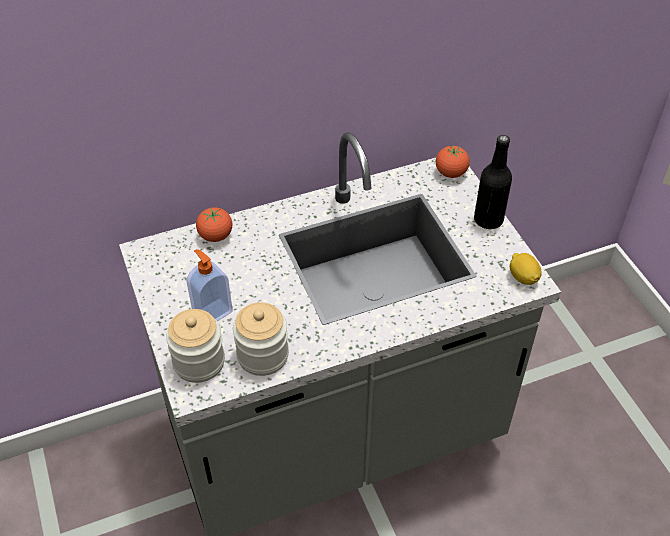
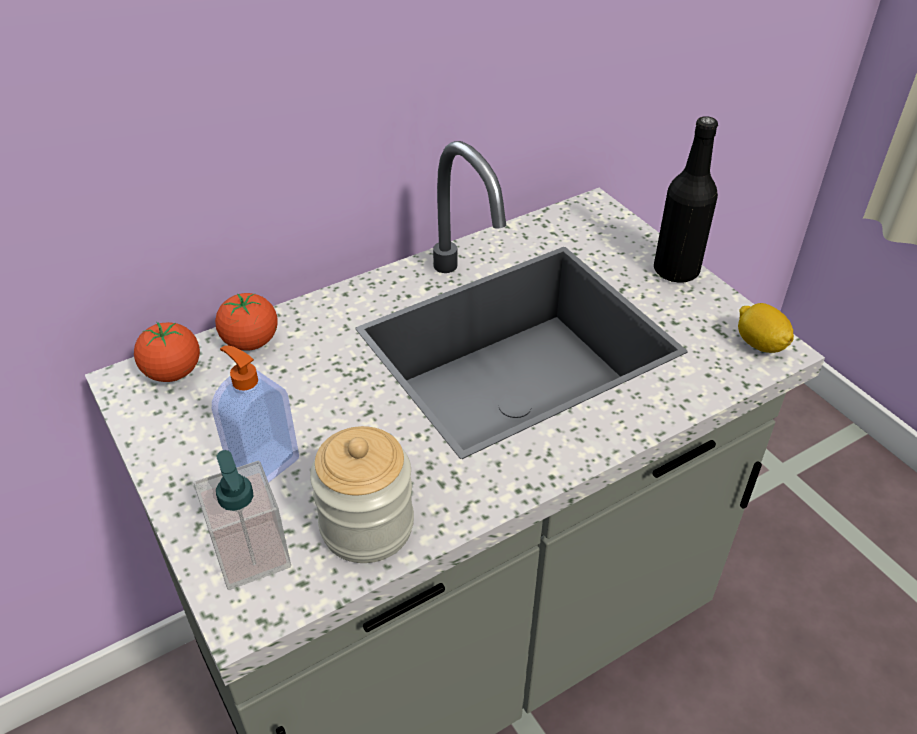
camera: 10 degrees left, 5 degrees down
(199, 362) = (251, 554): jar -> soap dispenser
(451, 173) = (598, 215): tomato -> tomato (173, 372)

